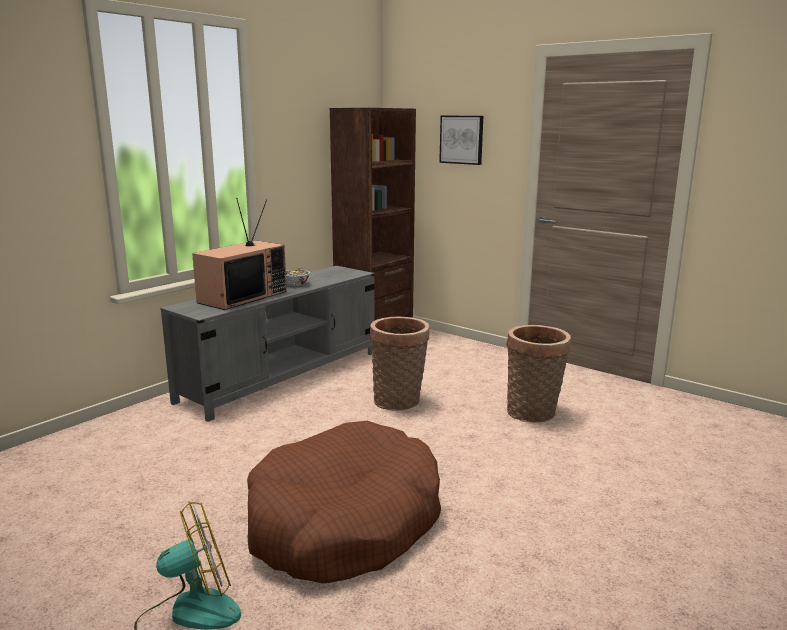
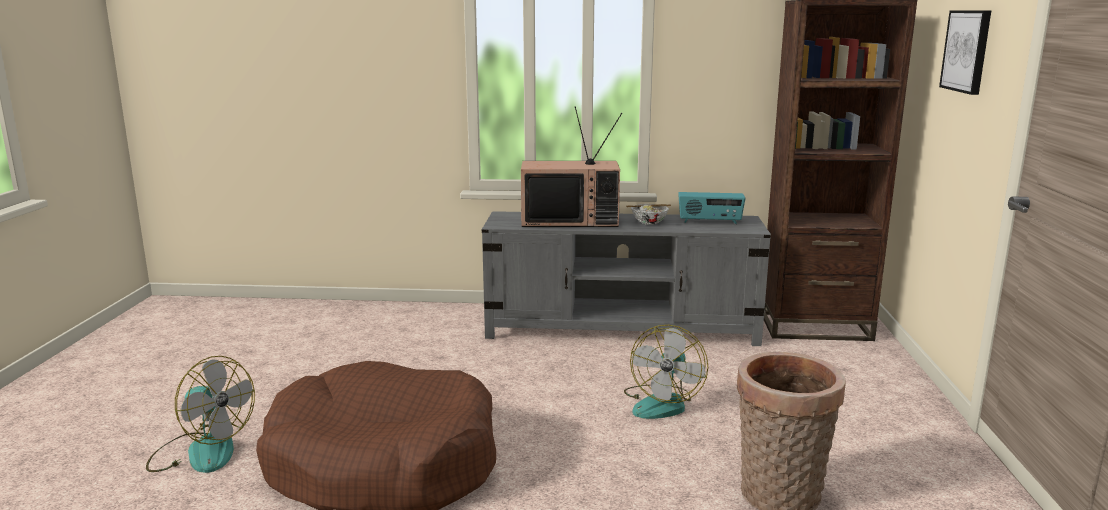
camera: 55 degrees right, 0 degrees up
(325, 275) = (710, 222): none -> radio
(399, 402) = (662, 403): basket -> fan

